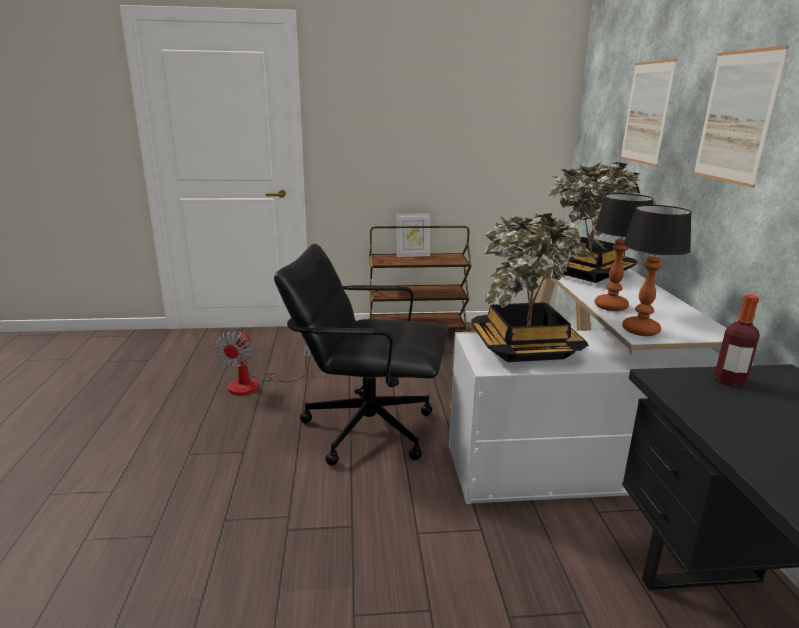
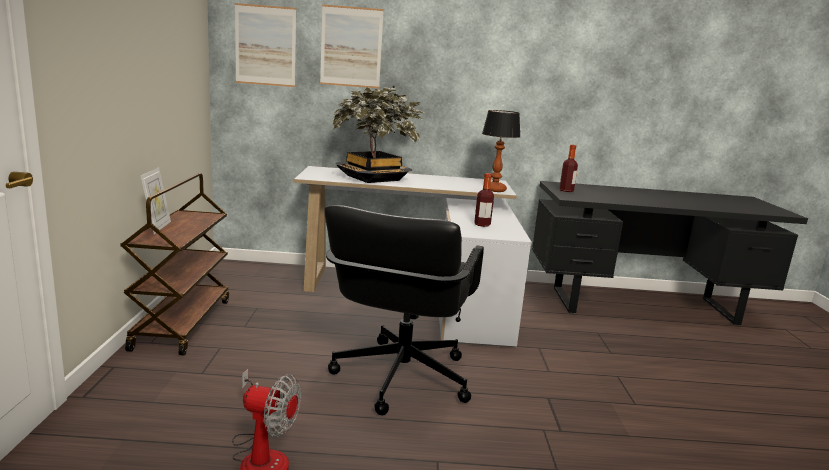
camera: 85 degrees left, 5 degrees down
(525, 348) = (482, 224): potted plant -> bottle
(611, 306) = (451, 186): table lamp -> none
(736, 117) = (460, 54): picture -> picture (265, 45)

